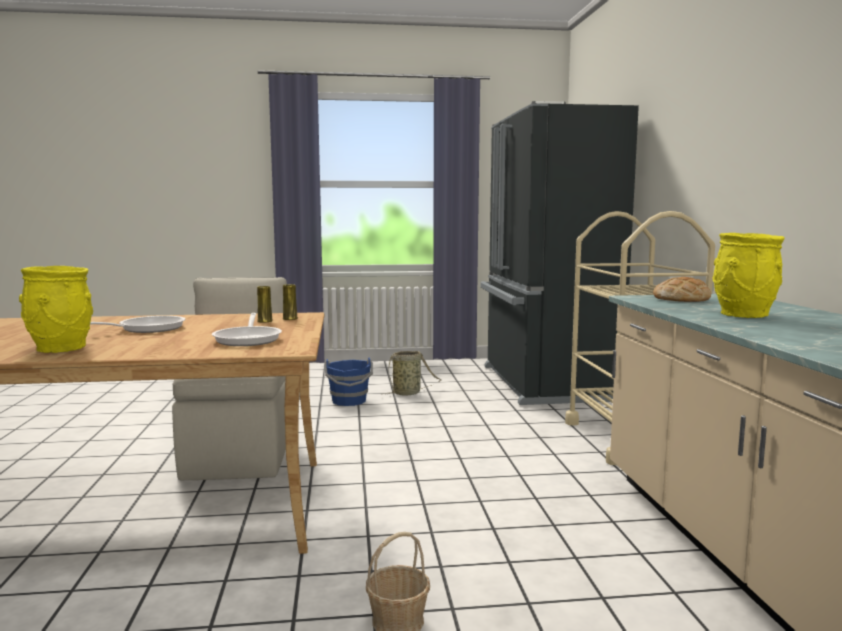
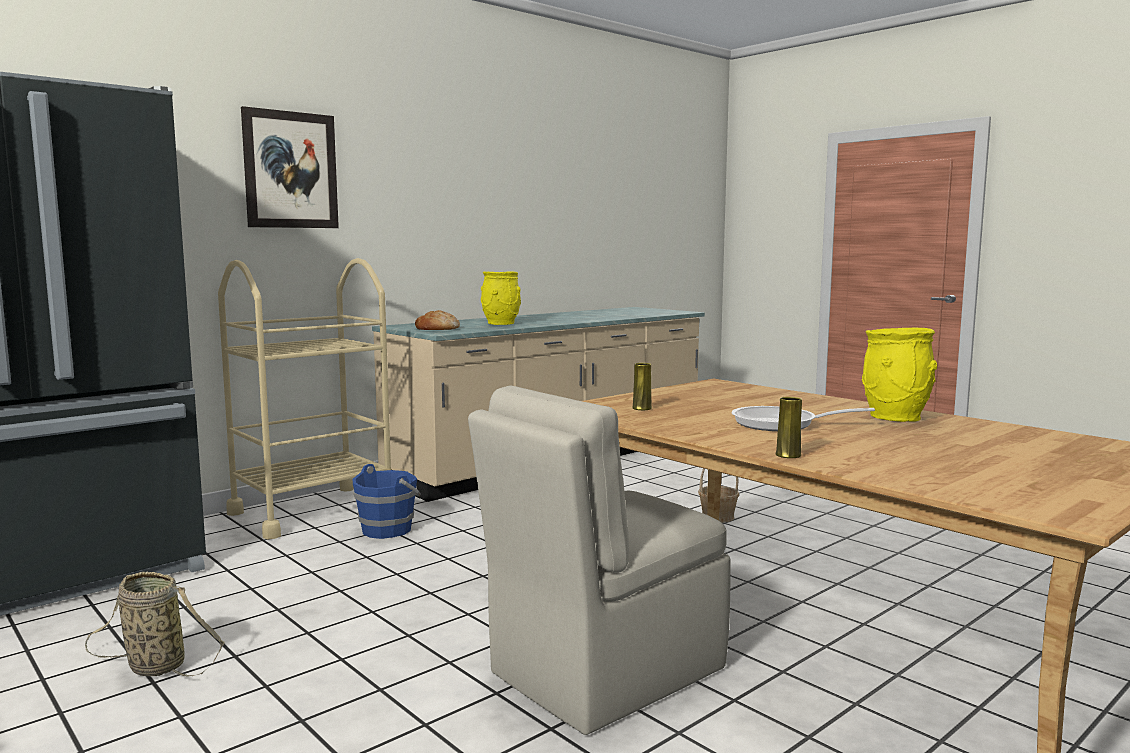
camera: 125 degrees left, 0 degrees up
(249, 339) = (719, 394): frying pan -> none
(290, 318) = (609, 406): yellow vase -> yellow vase (788, 455)
(349, 401) = (248, 702): blue bucket -> blue bucket (388, 529)
(712, 123) = (290, 170): none -> picture

